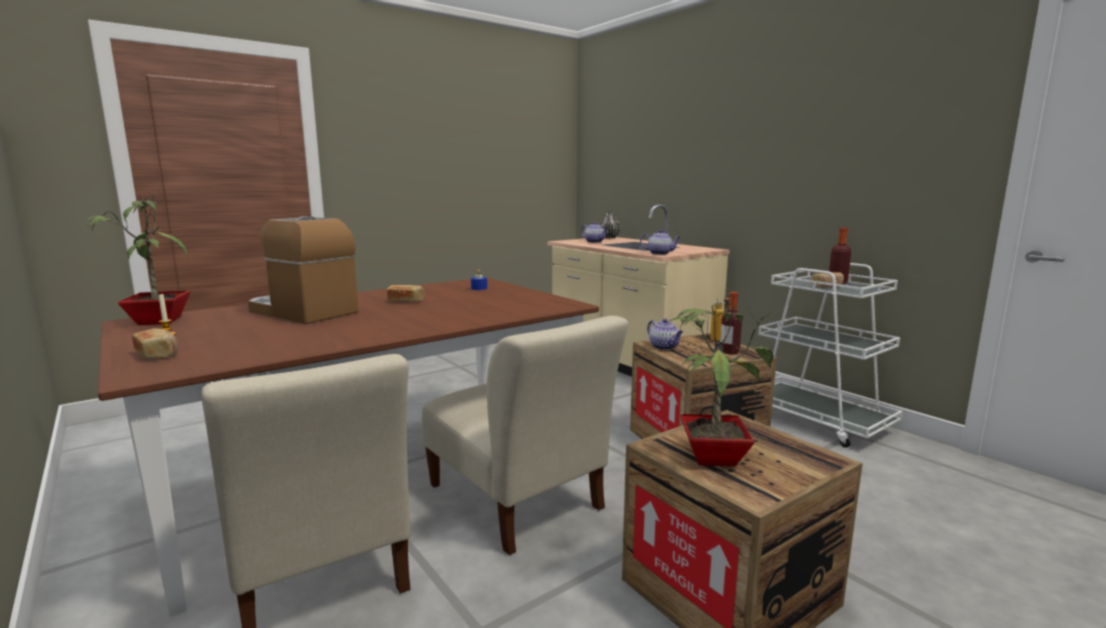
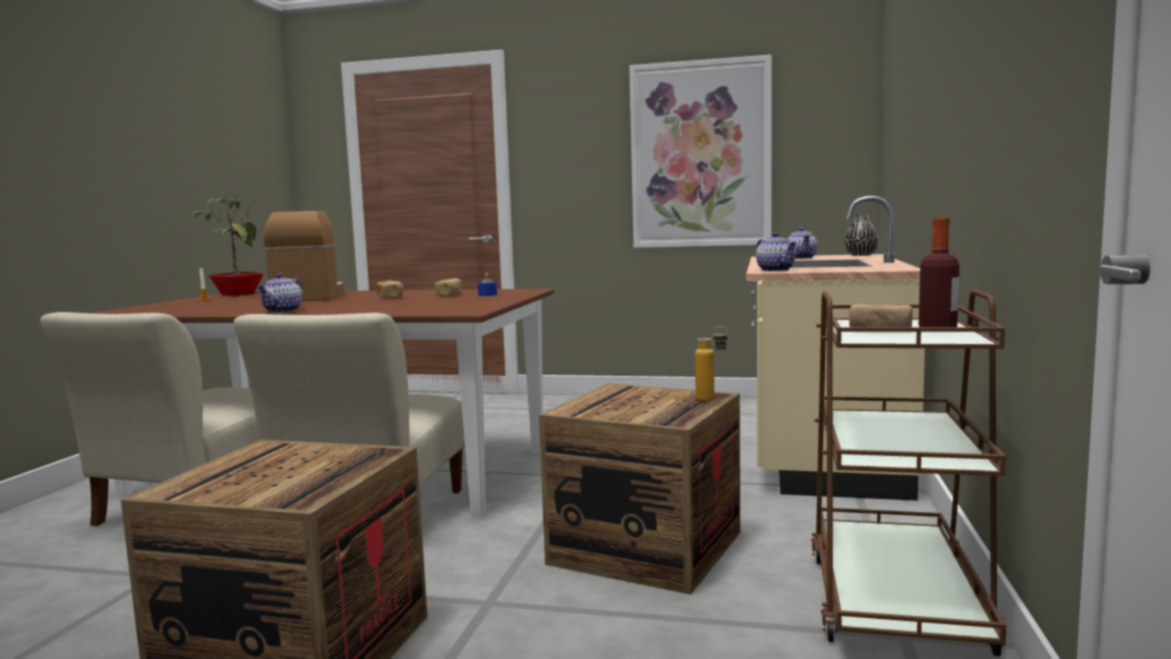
camera: 50 degrees right, 5 degrees down
(158, 354) = (154, 307): bread -> bread (450, 295)
(478, 164) = (700, 155): none -> picture
(664, 347) = (613, 393): teapot -> teapot (282, 311)
(712, 456) = (260, 464): potted plant -> none
(729, 352) = (659, 412): bottle -> none
(817, 421) = (895, 600): white cart -> brown cart

